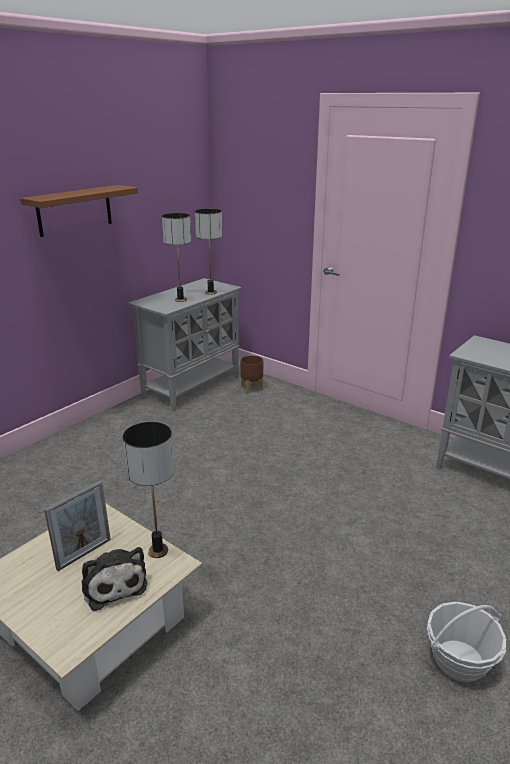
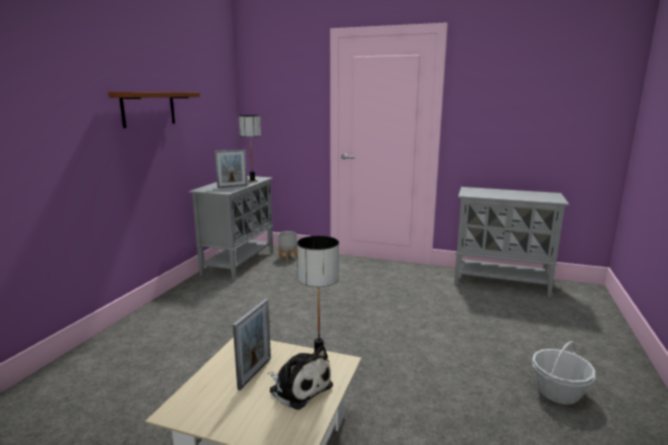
camera: 20 degrees left, 10 degrees down
(180, 300) = (232, 186): table lamp -> picture frame
(252, 388) = (288, 257): brown planter -> grey planter

